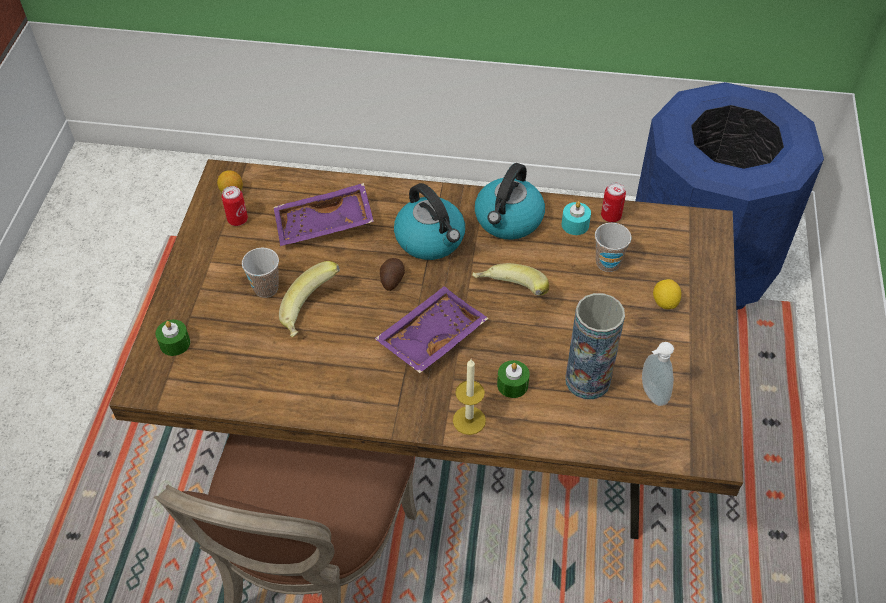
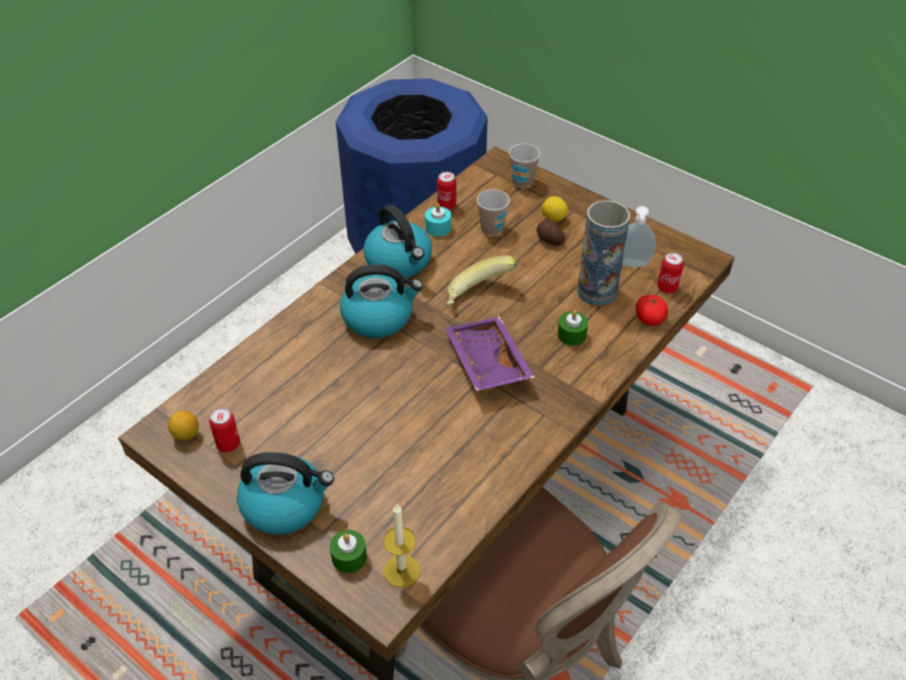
camera: 60 degrees left, 5 degrees down
(202, 281) = (285, 504): none -> kettle
(266, 288) = (338, 455): cup -> cup (522, 181)
(312, 313) = (396, 432): banana -> none
(324, 225) = (297, 381): purple tray -> none
(391, 279) = (402, 361): potato -> potato (549, 240)
(469, 420) = (589, 376): candle -> candle (401, 571)
(583, 439) = (650, 318): none -> tomato
(641, 437) = (667, 288): none -> can

